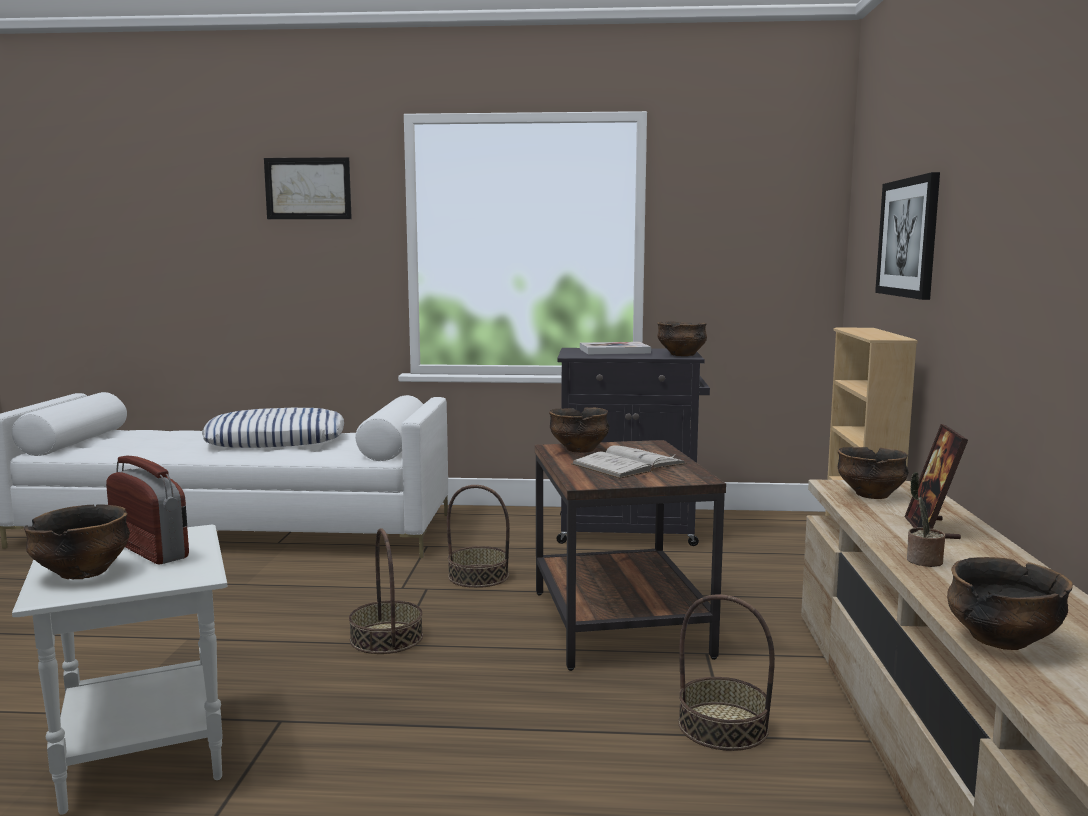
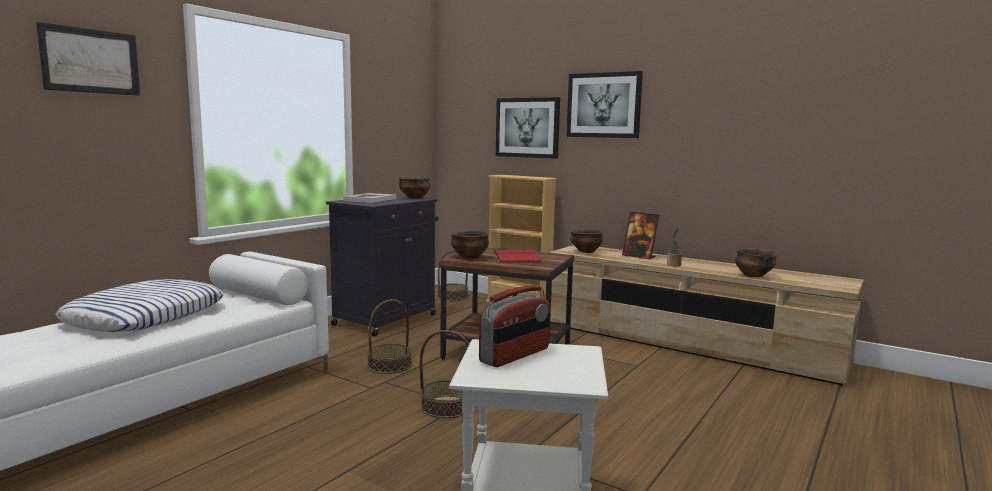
camera: 60 degrees left, 0 degrees up
(83, 573) = (549, 374): bowl -> none
(150, 549) = (515, 355): radio -> radio turned 150 degrees clockwise
(628, 464) = (516, 257): white book -> red book
(723, 726) = (629, 364): basket -> basket (452, 297)
(981, 182) = (603, 105): none -> picture

